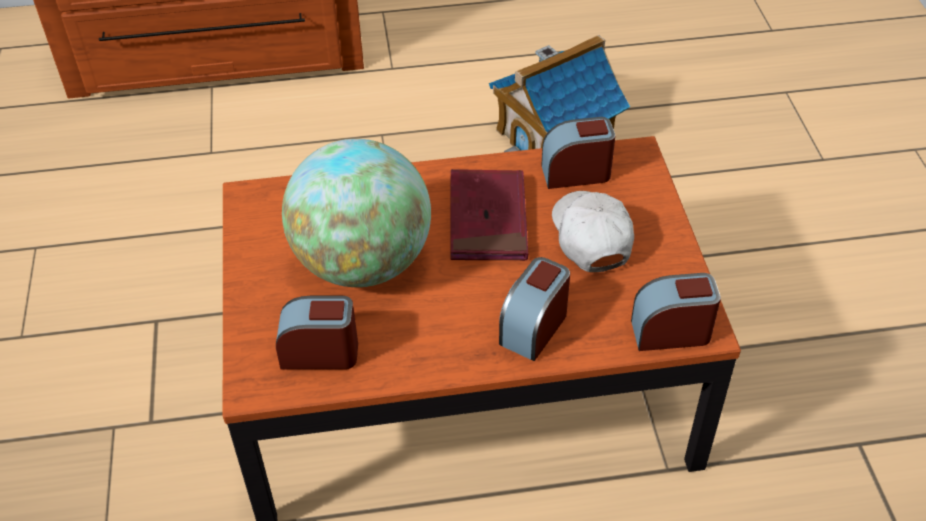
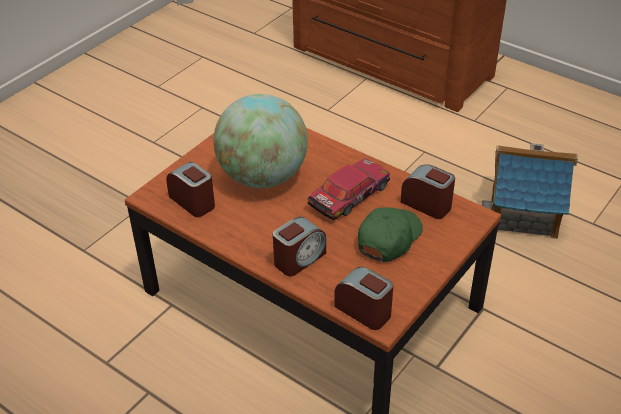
camera: 45 degrees right, 5 degrees down
(488, 219) = (348, 196): red book -> toy car
(534, 327) = (299, 259): alarm clock -> alarm clock turned 150 degrees clockwise
(591, 237) = (388, 239): white cap -> green cap

